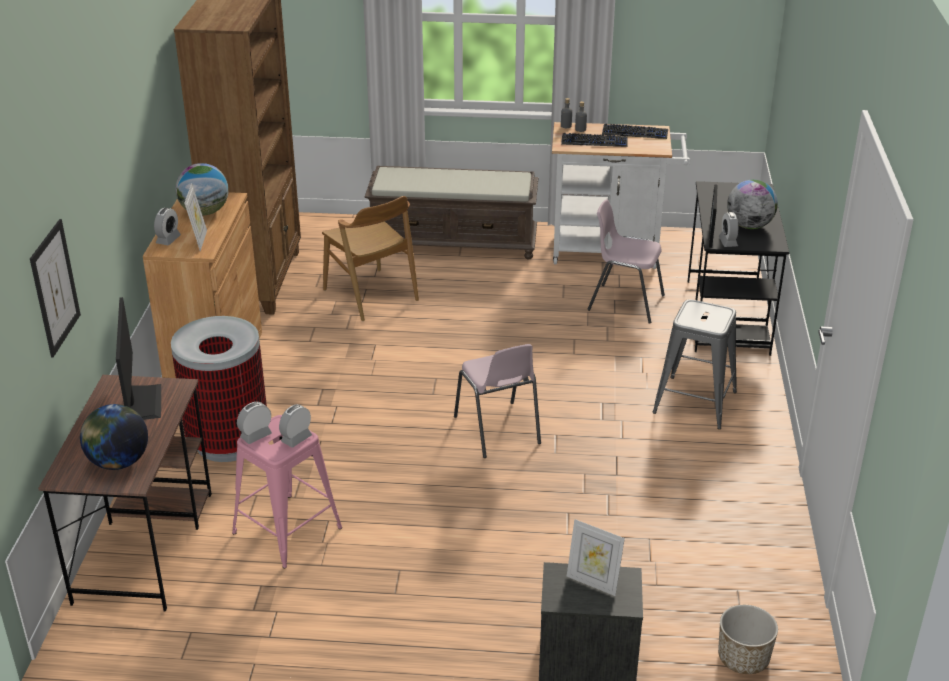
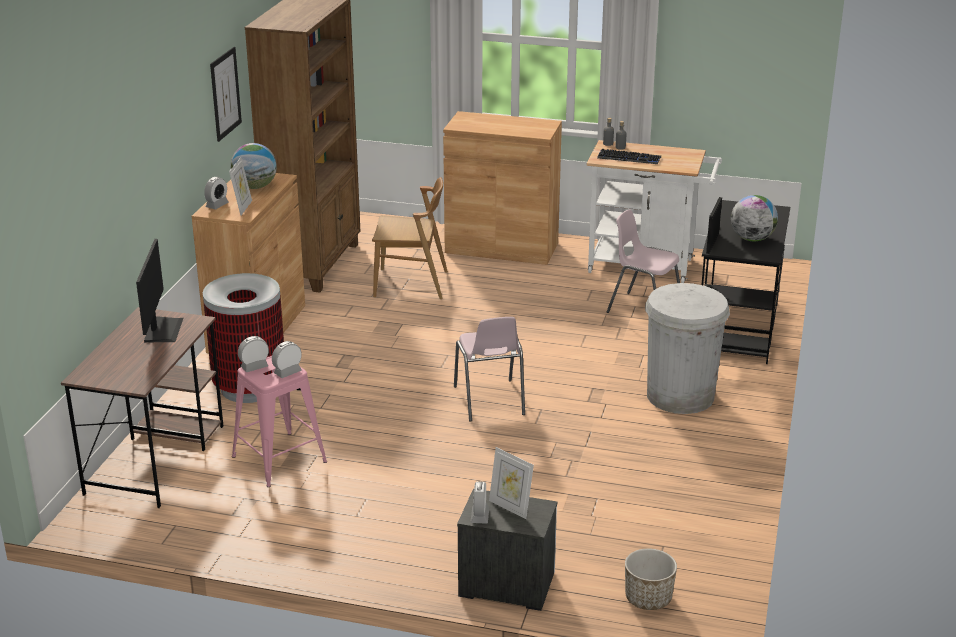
camera: 10 degrees right, 5 degrees down
(55, 288) = (97, 220): picture -> picture (225, 94)
(118, 462) = (130, 370): globe -> none
(370, 295) = (411, 284): brown chair -> brown chair turned 60 degrees counterclockwise
(454, 242) = (501, 248): brown bench -> brown cabinet
(635, 133) = (670, 153): keyboard -> none
(695, 402) = (680, 396): grey stool -> white trash can
(728, 242) = (726, 250): alarm clock -> alarm clock (479, 516)

